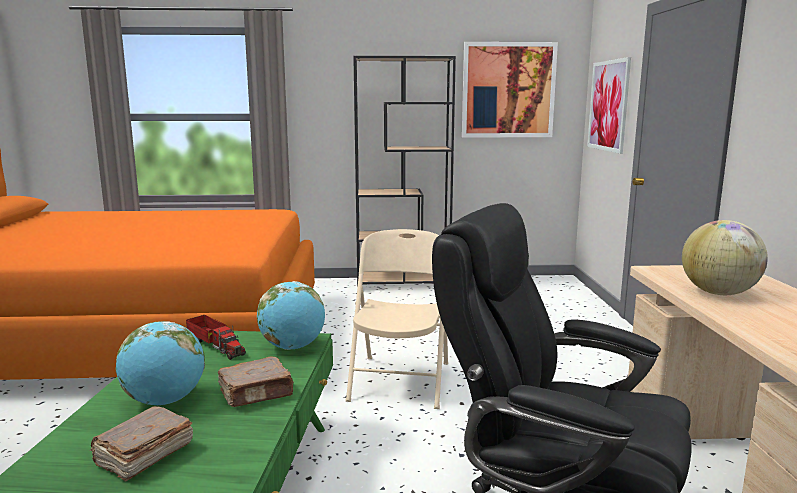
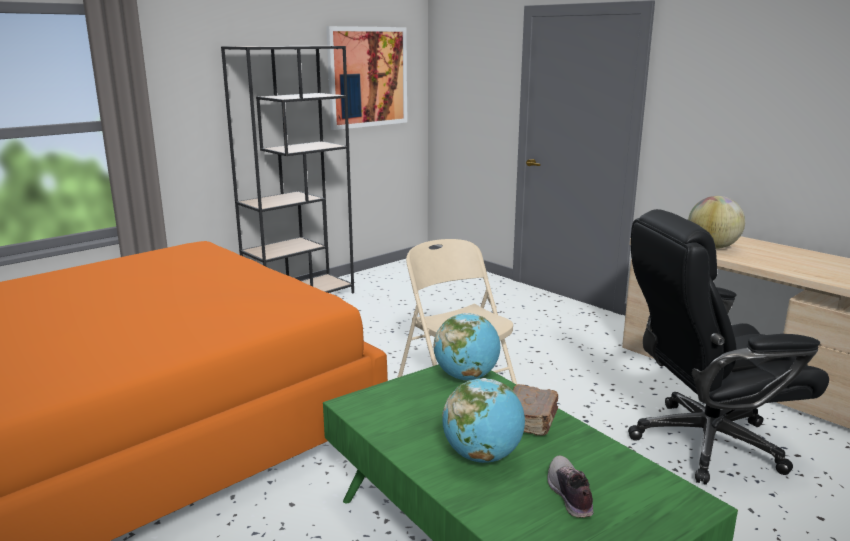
camera: 40 degrees left, 5 degrees up
(143, 456) = (569, 494): brown book -> shoe
(215, 346) = (403, 400): toy truck -> none
(608, 105) = (470, 92): picture -> none

